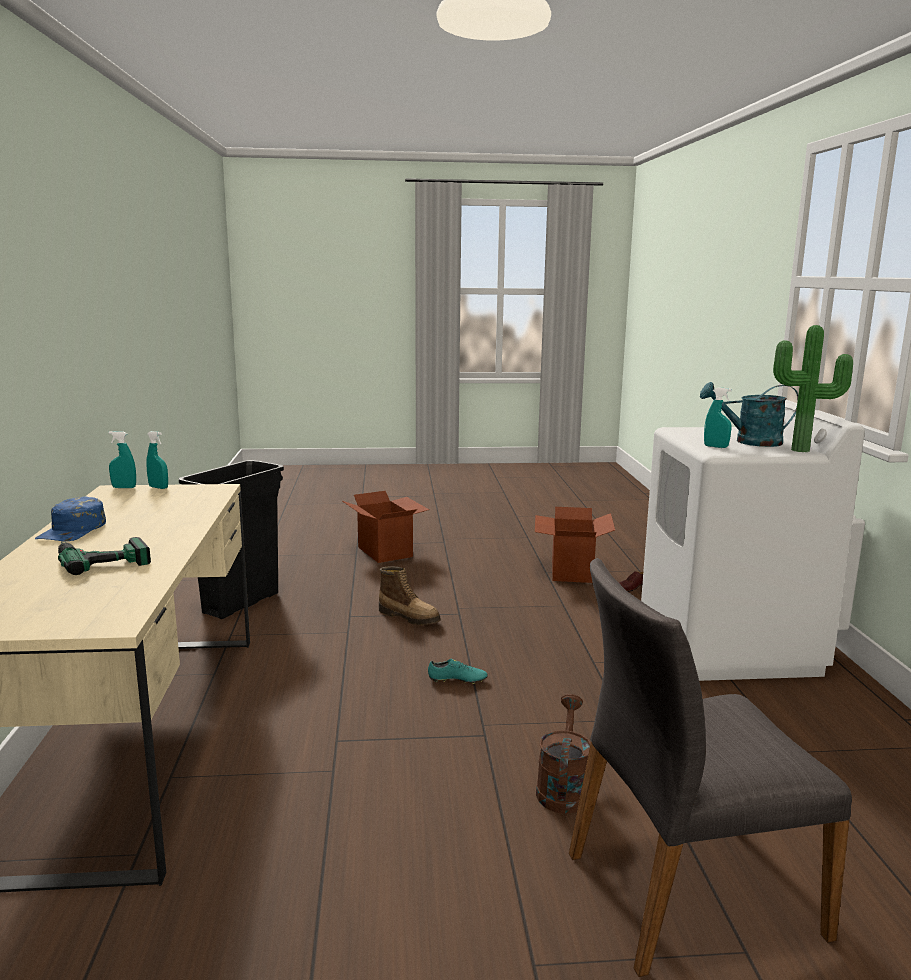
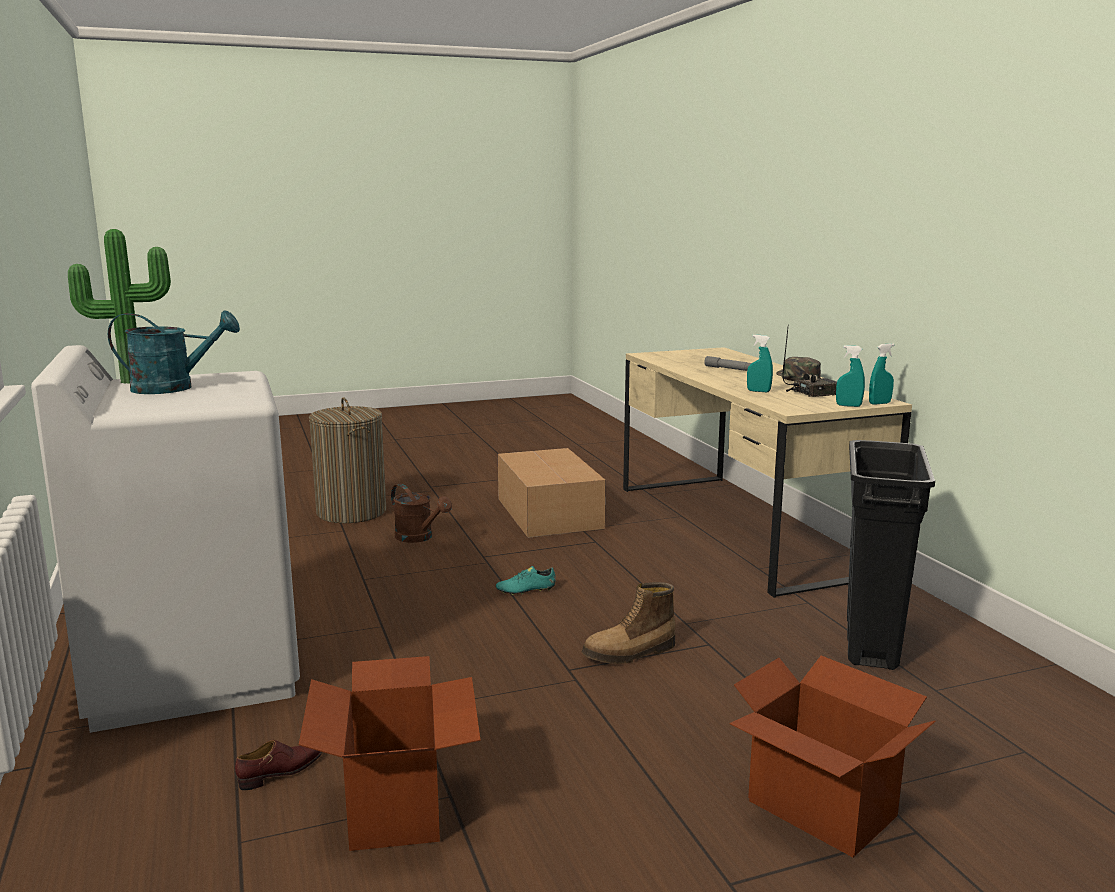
camera: 165 degrees right, 0 degrees up
(73, 530) = (797, 377): blue cap -> green cap
(100, 558) = (728, 369): power drill -> grey flashlight
(138, 504) = (813, 393): none -> radio
(350, 822) = (549, 512): none -> cardboard box
(410, 617) = (630, 653): boot -> boot turned 45 degrees counterclockwise
(563, 788) = (419, 537): brown watering can -> brown watering can turned 45 degrees counterclockwise
(687, 891) = (351, 512): grey chair -> laundry basket
(715, 447) = (233, 379): turquoise spray bottle -> turquoise spray bottle (758, 391)

